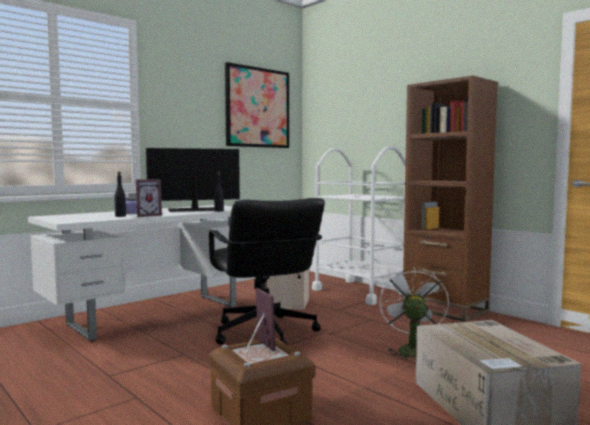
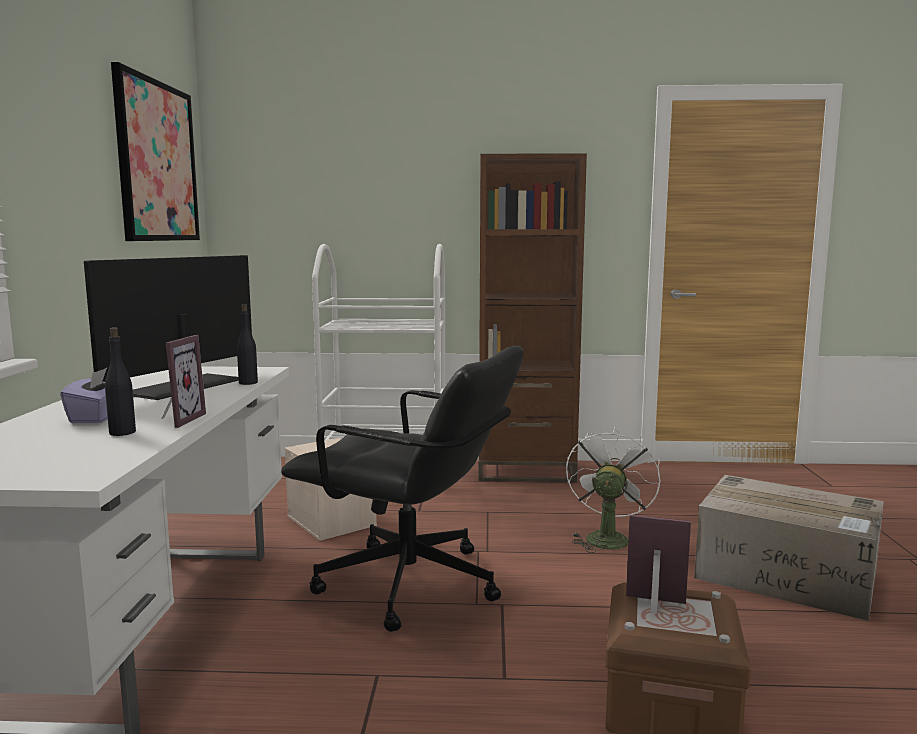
camera: 45 degrees left, 5 degrees up
(411, 349) = (607, 537): white fan -> white fan turned 60 degrees clockwise

